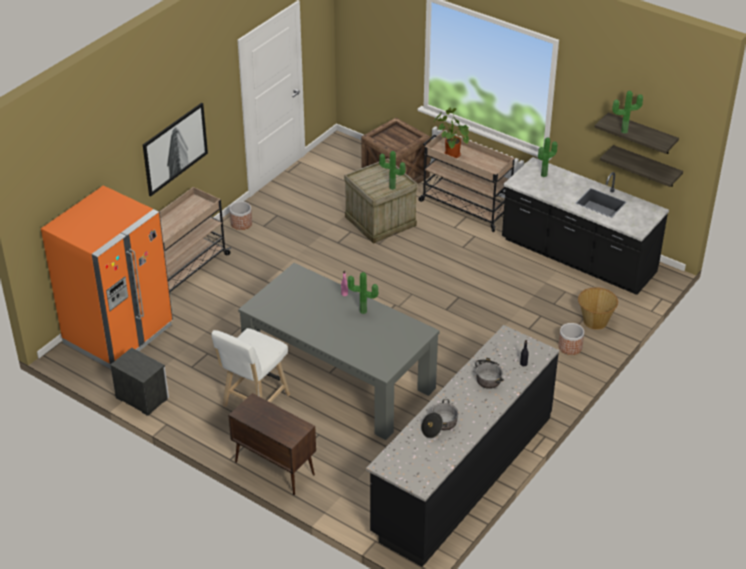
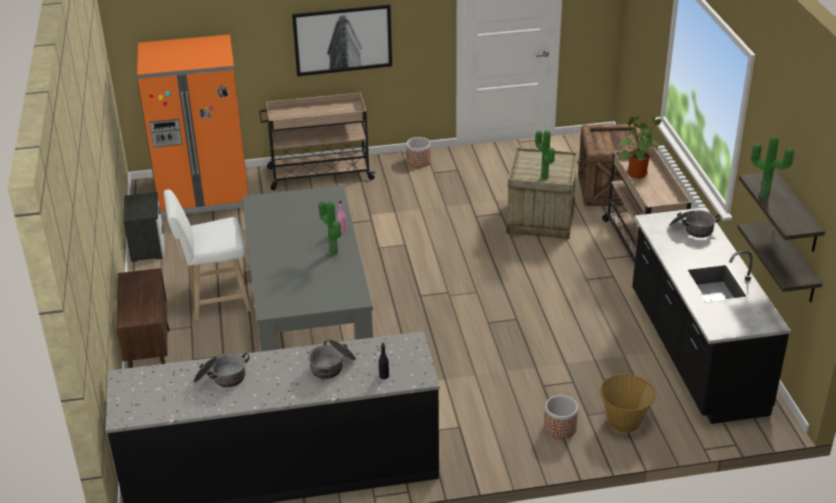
camera: 45 degrees right, 5 degrees down
(545, 175) = (692, 229): potted plant -> cooking pot

